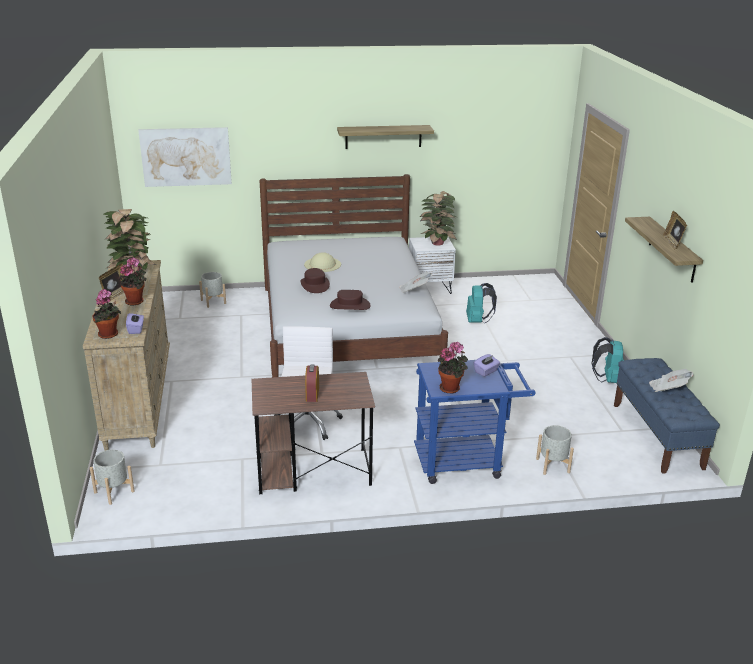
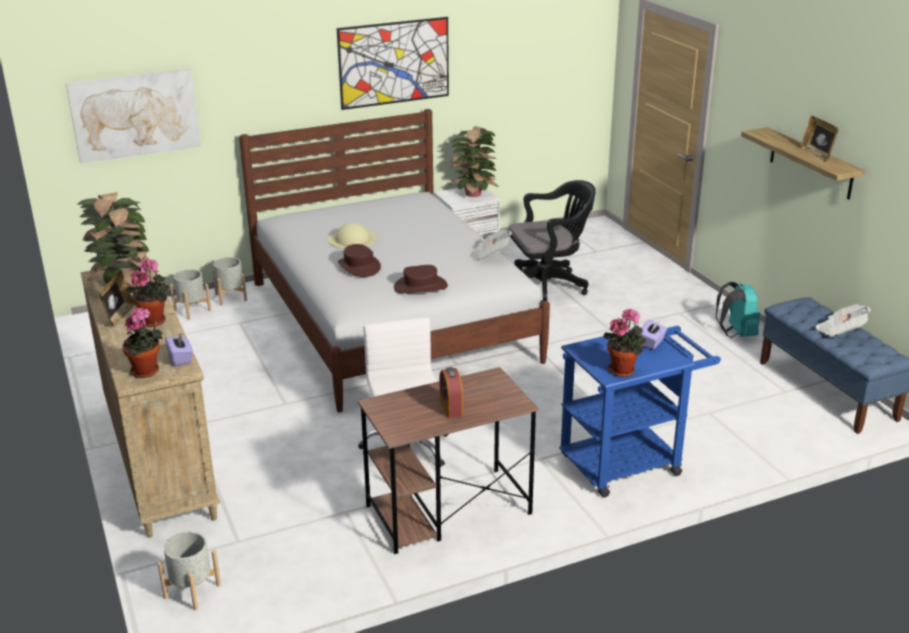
camera: 15 degrees left, 0 degrees up
(383, 136) = (394, 63): shelf -> picture
(478, 321) = (547, 286): turquoise backpack -> black office chair
(553, 465) = (732, 447): grey planter -> grey planter (231, 297)

